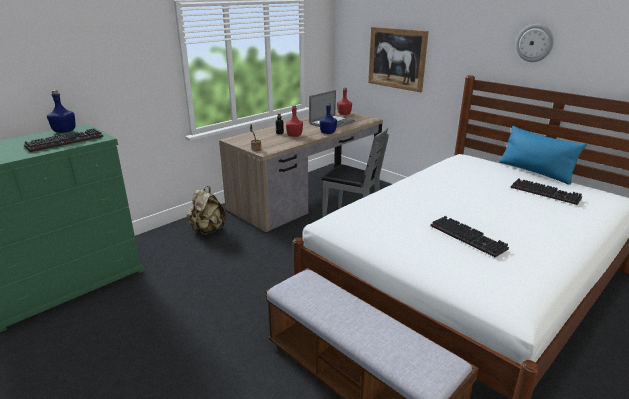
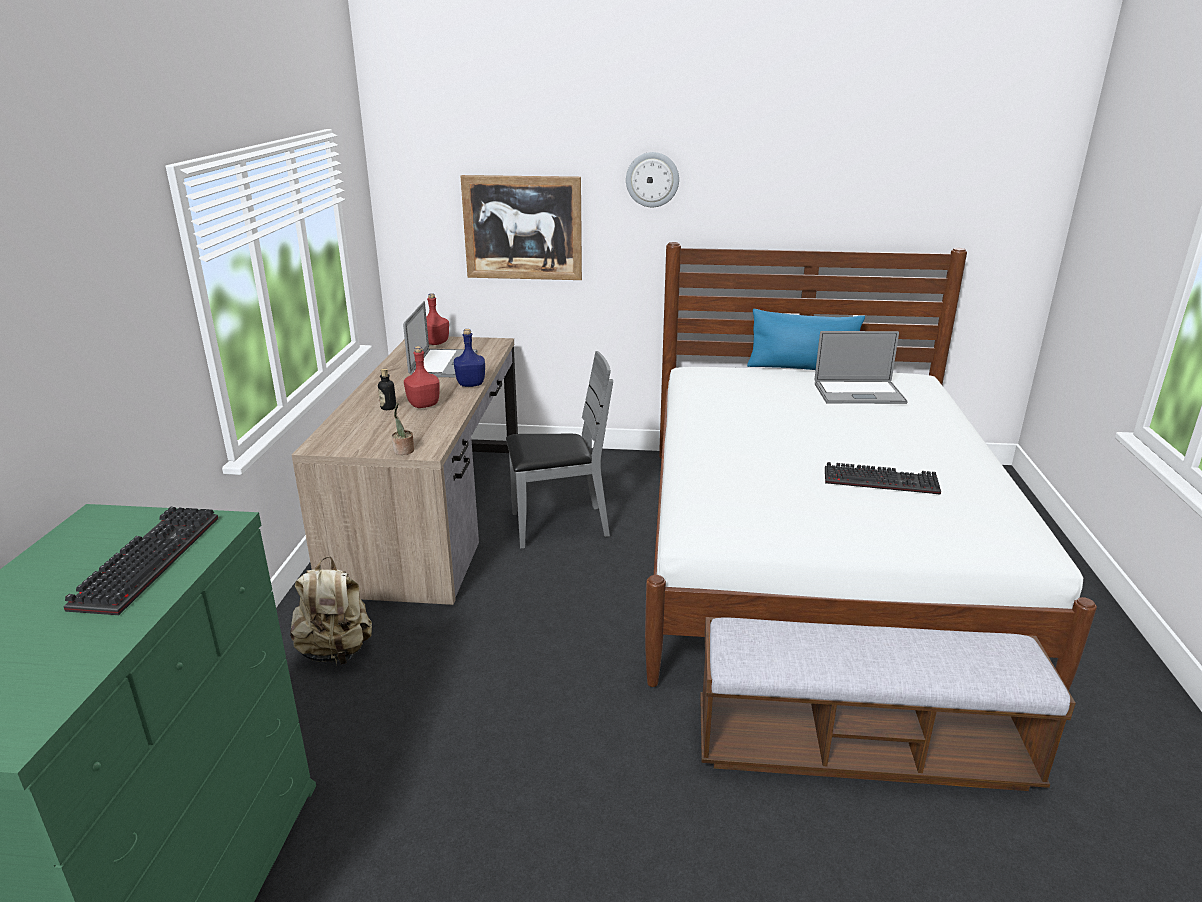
camera: 40 degrees left, 0 degrees up
(65, 131) = (74, 540): blue bottle -> none
(534, 43) = (761, 185): wall clock -> wall clock (652, 179)
(546, 193) = (859, 393): keyboard -> laptop

